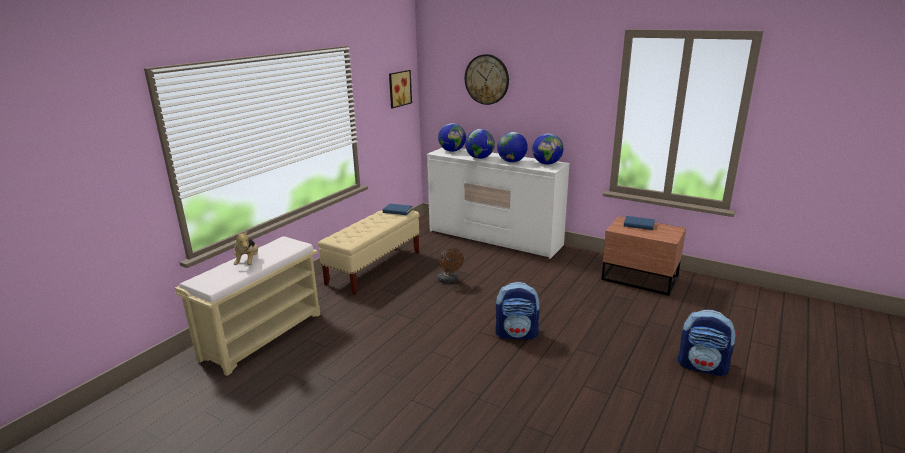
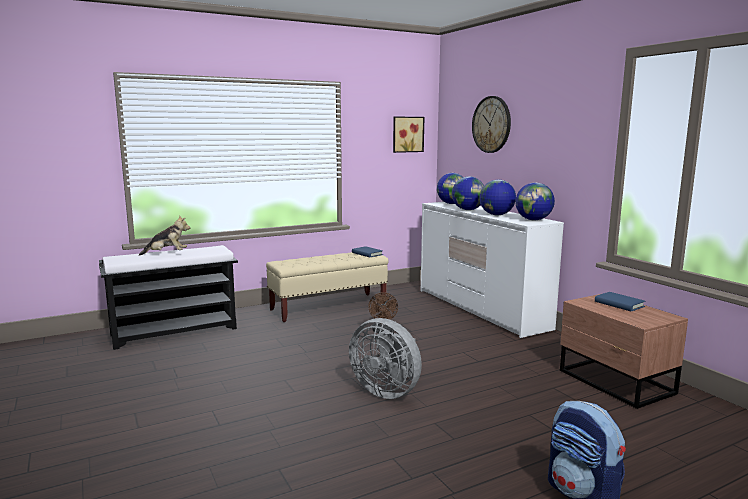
camera: 30 degrees right, 10 degrees down
(248, 262) = (167, 254): plush toy -> plush toy turned 120 degrees counterclockwise
(263, 335) = (175, 331): beige bench -> black bench
(517, 334) = (387, 391): backpack -> grey fan

